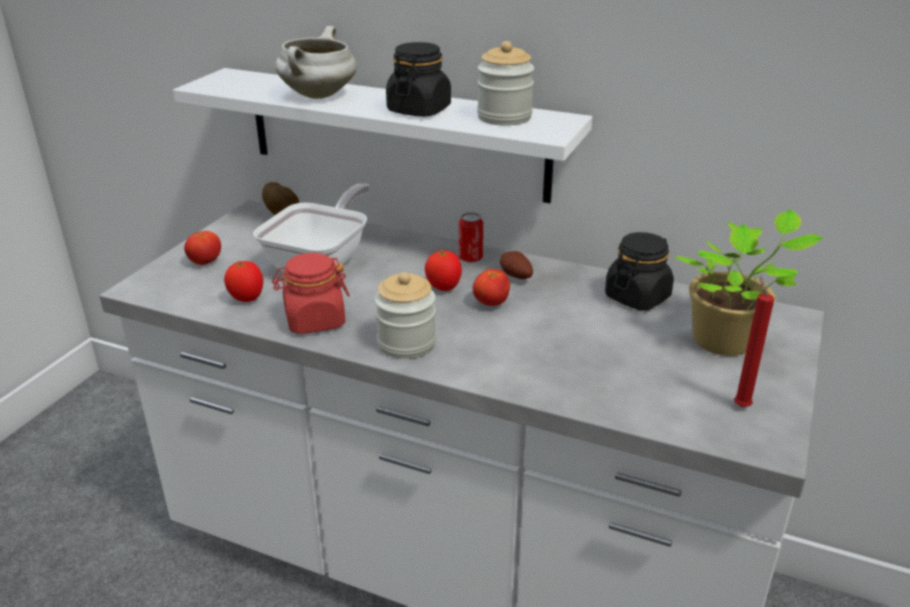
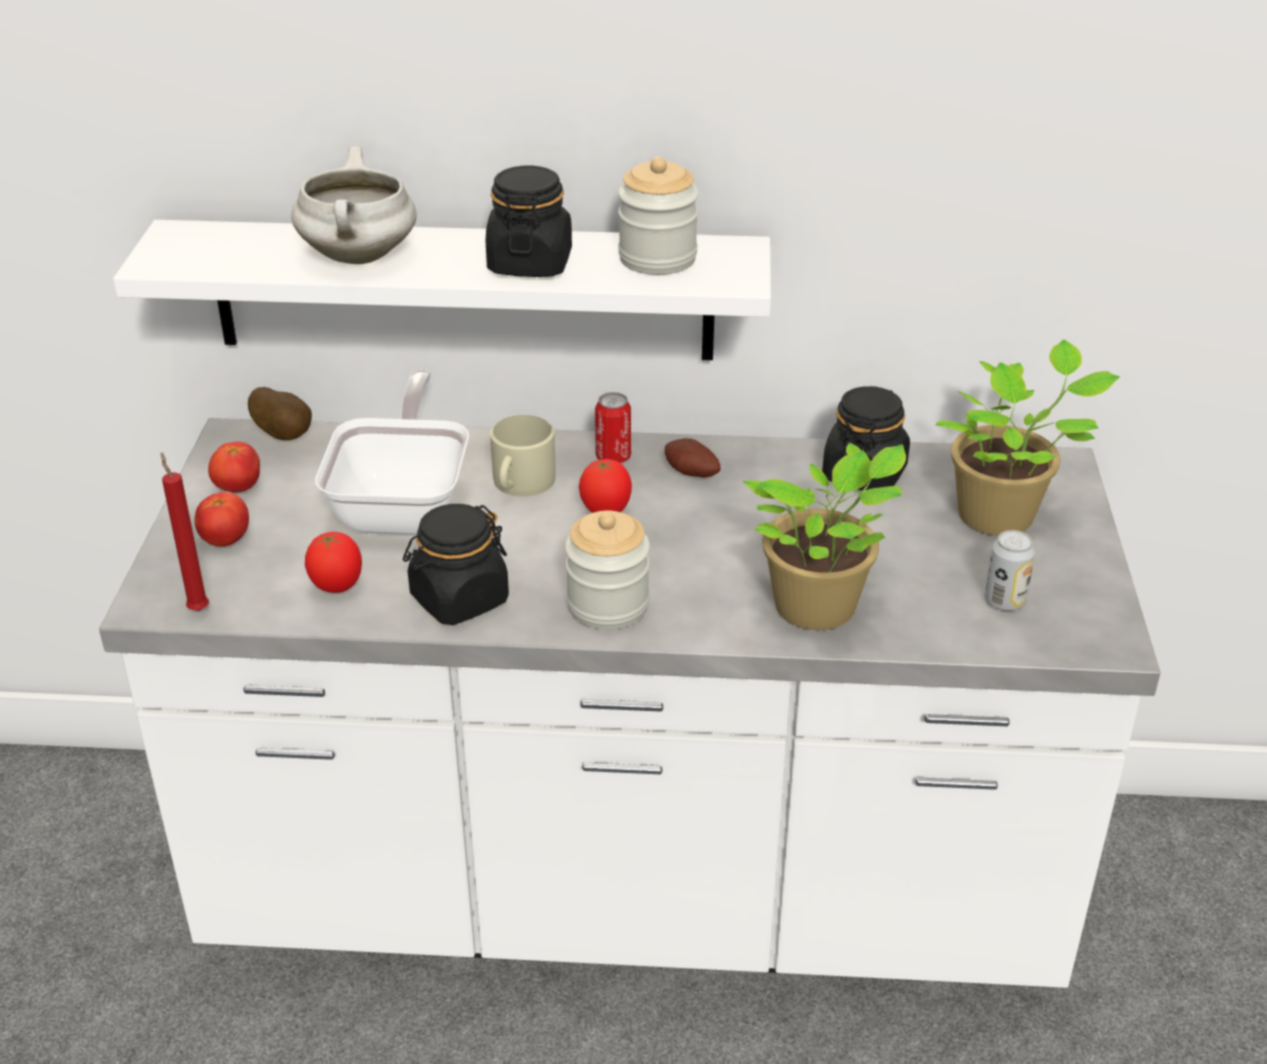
camera: 20 degrees left, 5 degrees up
(314, 320) = (459, 599): red jar -> black jar
(401, 263) = (520, 483): none -> beige mug
(491, 303) = (682, 522): tomato -> tomato (238, 488)
(552, 376) = (820, 609): none -> potted plant
(698, 399) = (1004, 601): none -> can
(740, 405) = (1054, 598): red candle -> red candle (197, 608)

